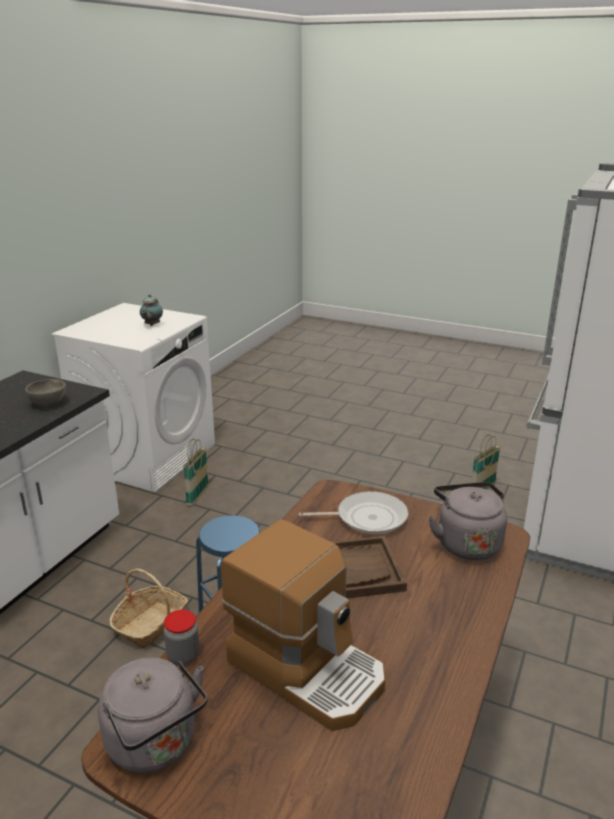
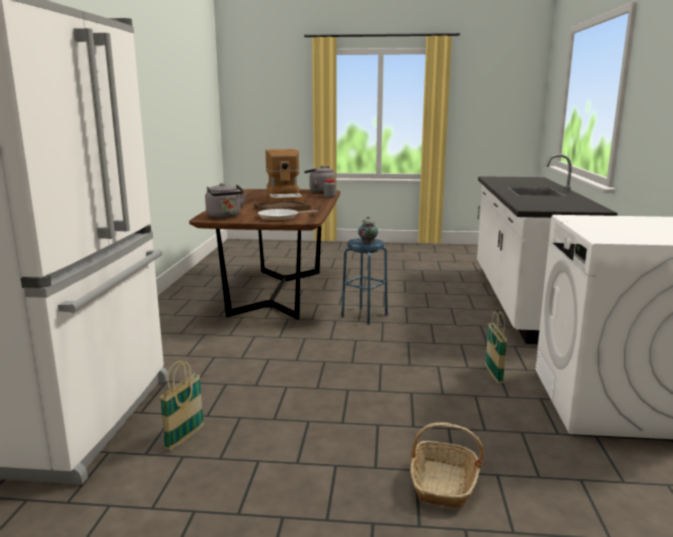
camera: 160 degrees right, 10 degrees down
(49, 404) = (532, 204): grey bowl -> none
(151, 325) = (615, 229): teapot -> teapot (367, 243)
(151, 624) = (416, 311): basket -> basket (443, 484)
(307, 668) = (285, 198): coffee machine -> coffee machine turned 120 degrees counterclockwise

